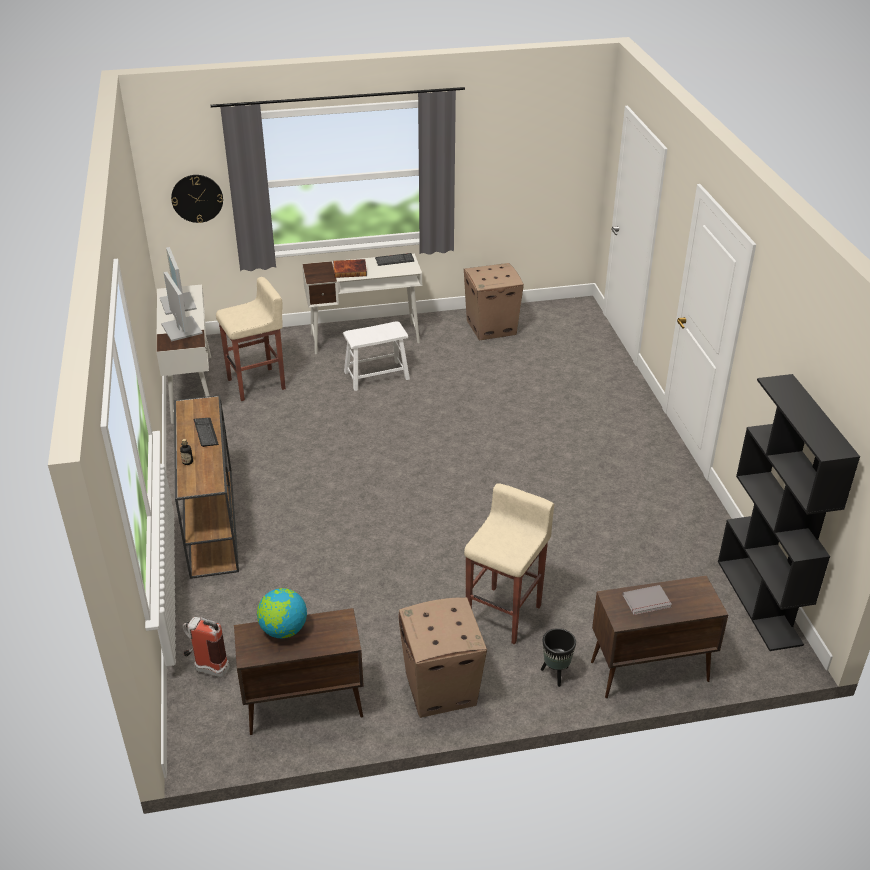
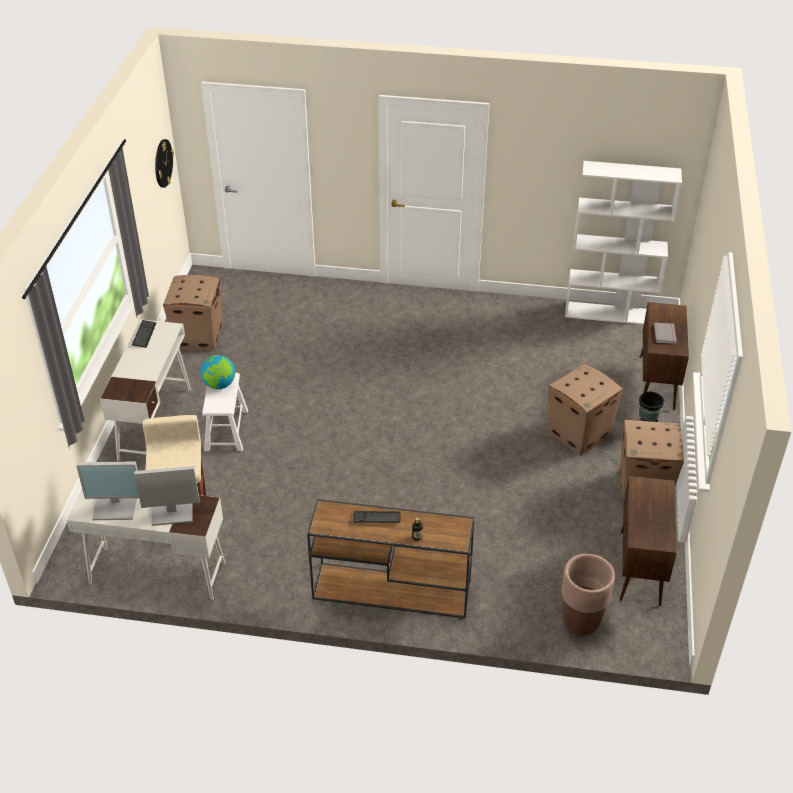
camera: 70 degrees left, 5 degrees up
(197, 198) = (23, 408): wall clock -> wall clock (163, 163)
(206, 668) = (581, 622): fire extinguisher -> brown planter
(283, 630) = (642, 518): globe -> globe (219, 385)
(350, 270) = (140, 367): book -> none
(505, 614) = (579, 434): beige stool -> cardboard box
(759, 602) = (610, 313): black bookcase -> white bookcase

